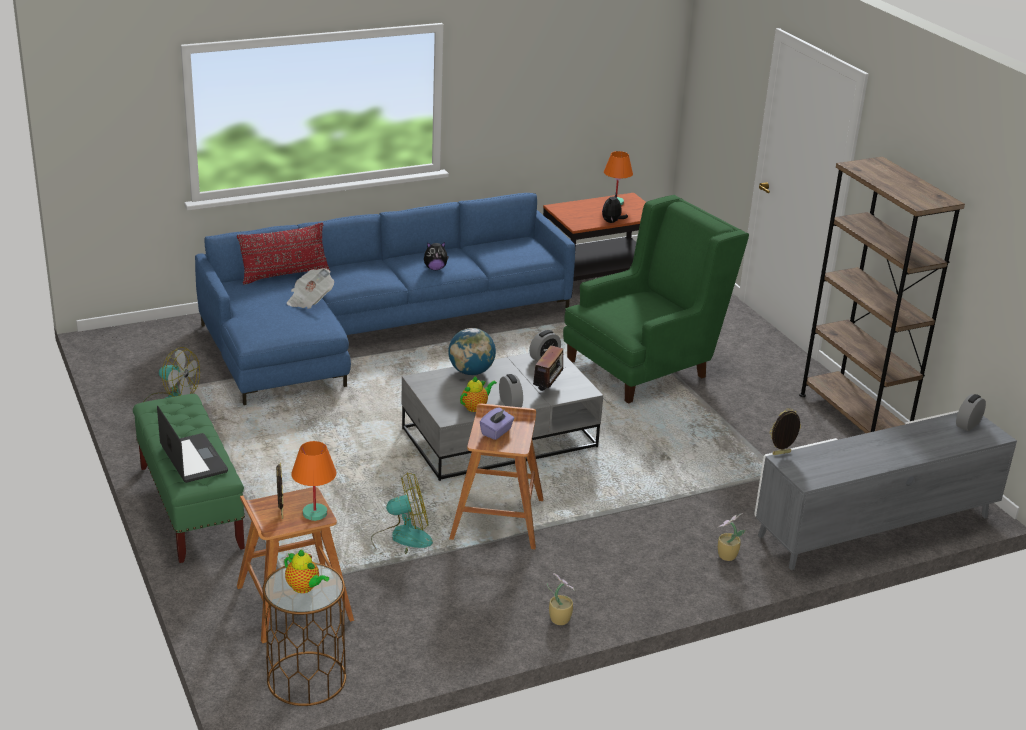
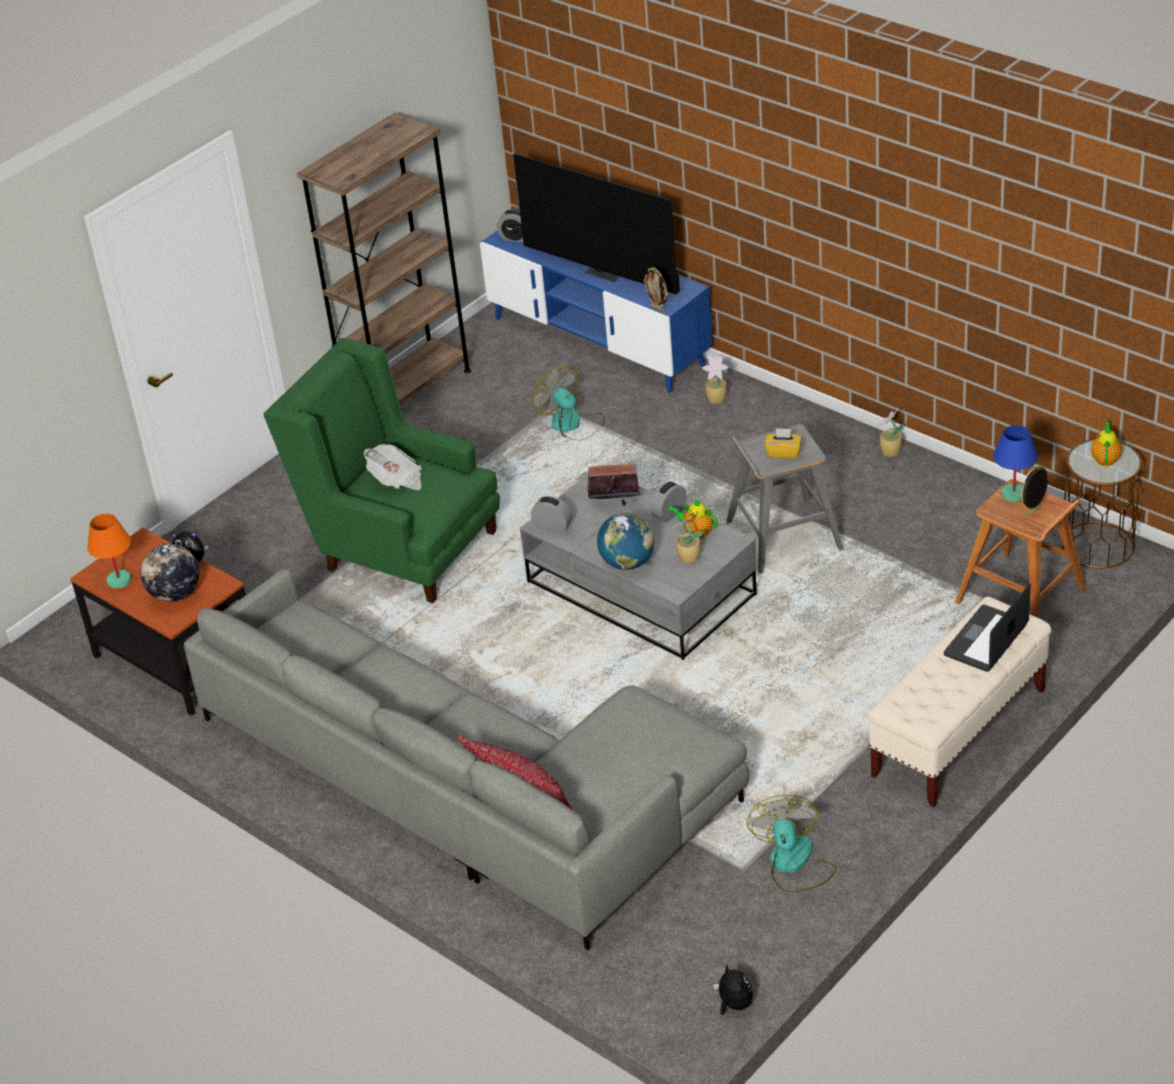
camera: 110 degrees left, 10 degrees up
(190, 507) = (958, 733): green bench -> beige bench
(309, 300) = (582, 738): newspaper -> newspaper (396, 480)
(314, 513) = (1013, 494): orange table lamp -> blue table lamp
(374, 328) = (470, 788): blue sofa -> grey sofa
(401, 539) = (871, 577): fan -> fan (572, 425)
(435, 268) = (408, 678): plush toy -> plush toy (734, 1005)
(449, 394) = (688, 558): none -> potted plant
(496, 432) = (783, 452): purple tissue box -> yellow tissue box
(497, 518) = (782, 536): brown stool -> grey stool
(583, 212) = (175, 594): none -> globe
(871, 450) = (607, 271): none -> television
(874, 527) = (598, 341): grey tv stand -> blue tv stand

